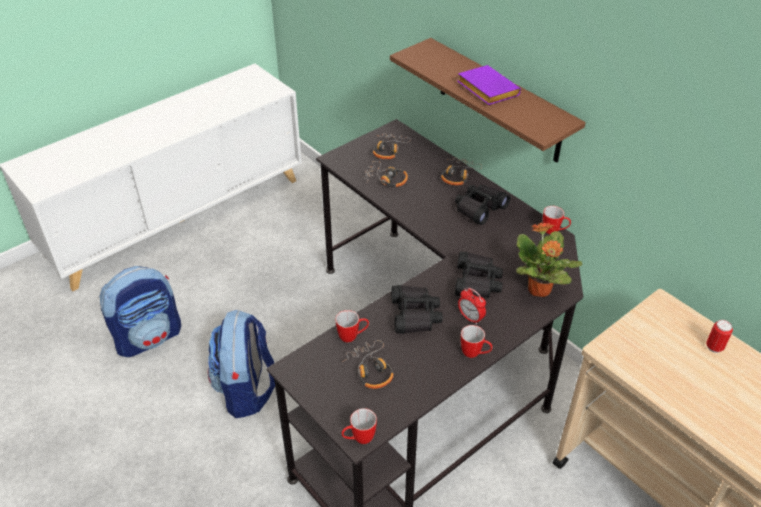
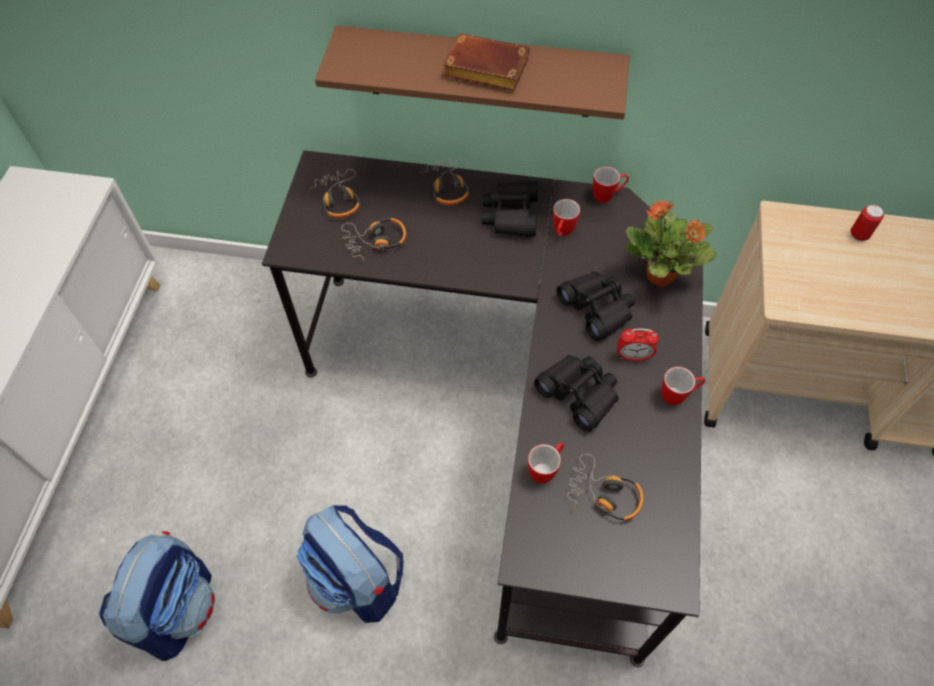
camera: 40 degrees left, 15 degrees up
(359, 439) = (675, 585): mug -> mug (562, 233)
(485, 90) = (483, 69): purple book -> brown book

